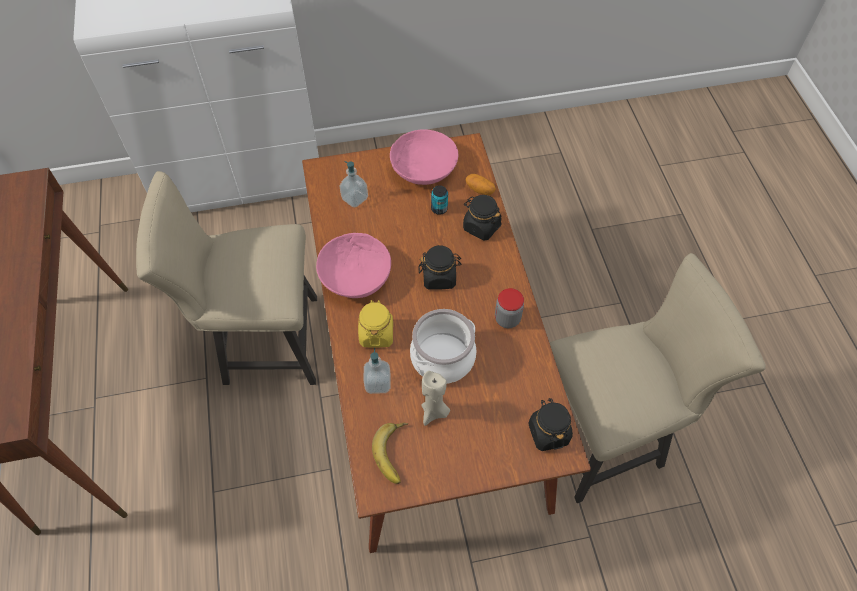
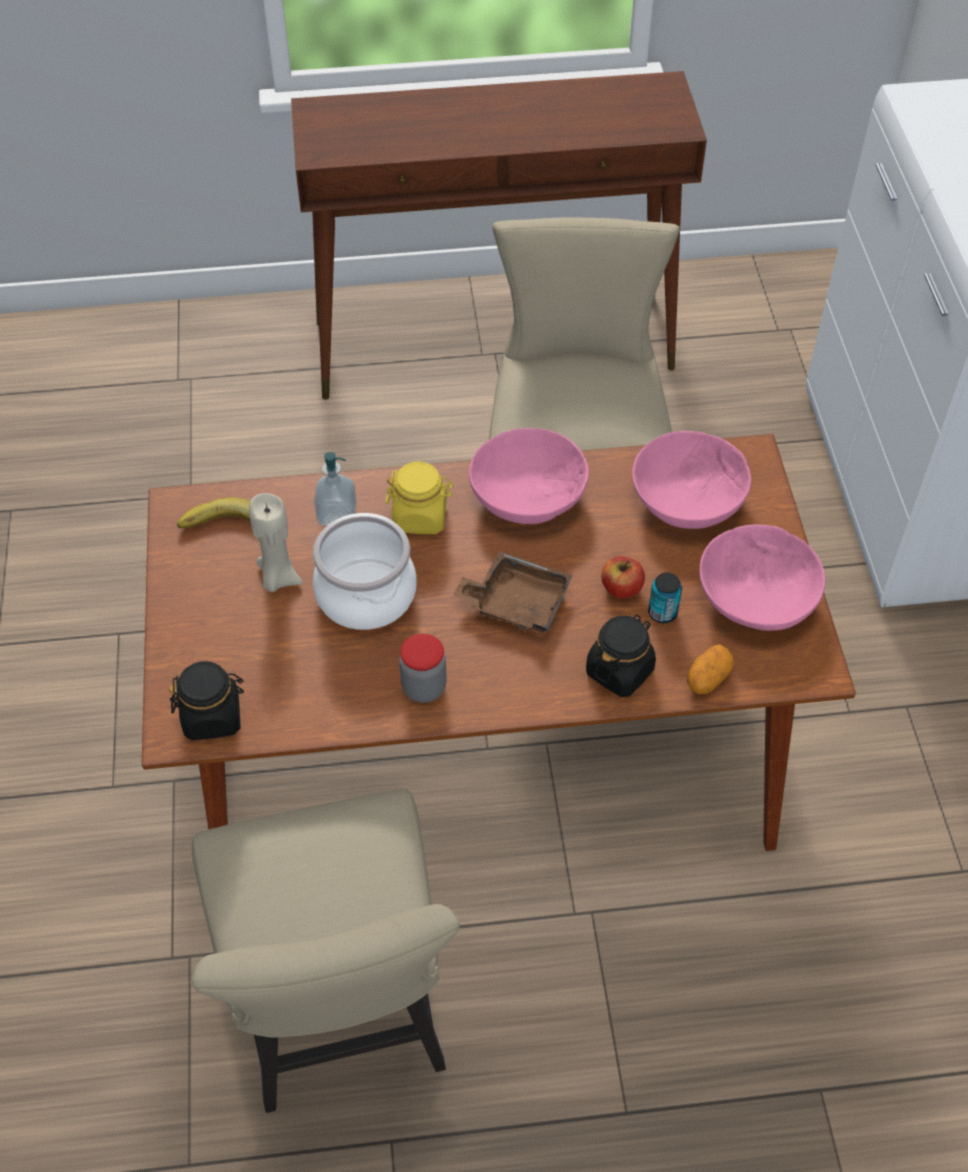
camera: 95 degrees right, 5 degrees down
(354, 198) = (687, 499): soap dispenser -> pink bowl
(424, 227) = (621, 588): none -> apple
(439, 277) = (516, 602): black jar -> brown tray

